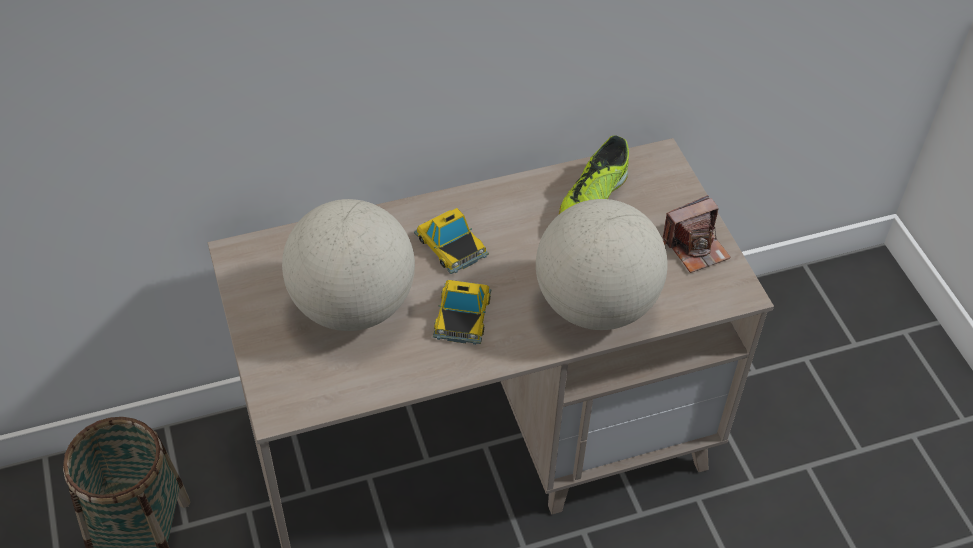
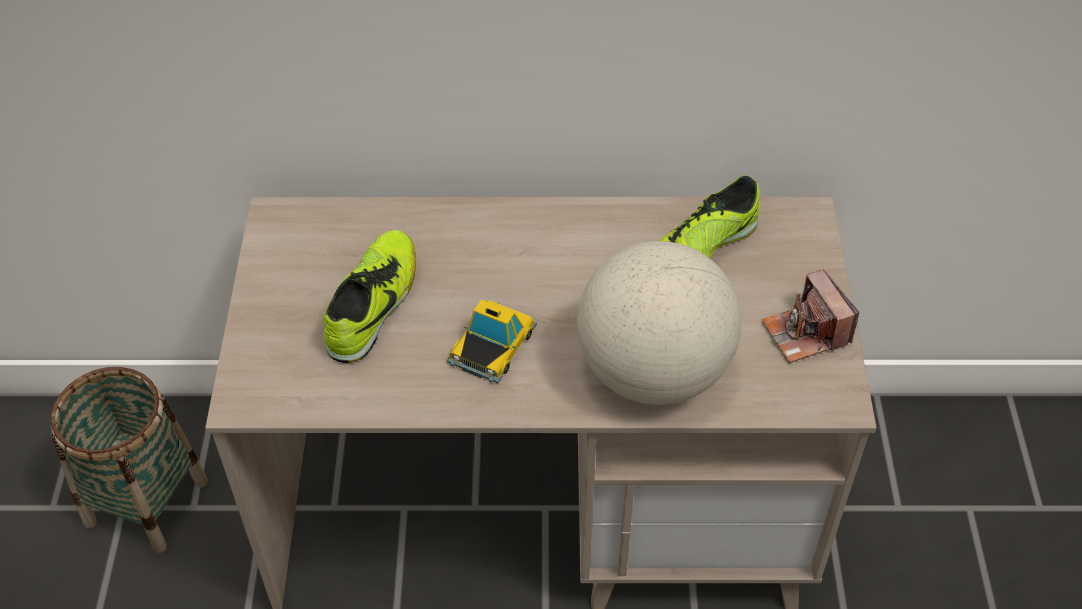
camera: 20 degrees right, 0 degrees up
(352, 306) = (374, 304): globe -> shoe
(451, 245) = (514, 261): toy car -> none
(695, 247) = (805, 333): camera -> camera turned 75 degrees clockwise

